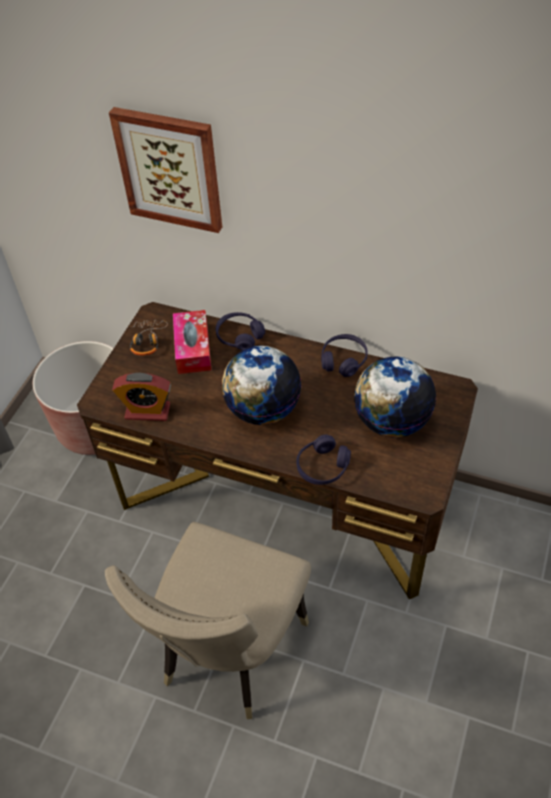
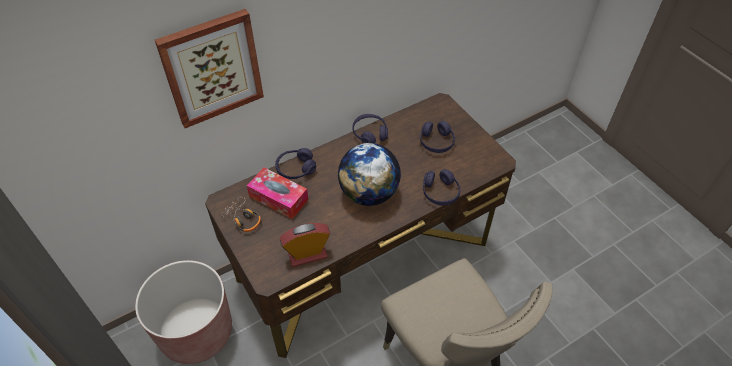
camera: 55 degrees left, 0 degrees up
(147, 411) = (307, 254): alarm clock -> alarm clock turned 150 degrees counterclockwise
(391, 421) = (436, 142): globe -> purple headphones

